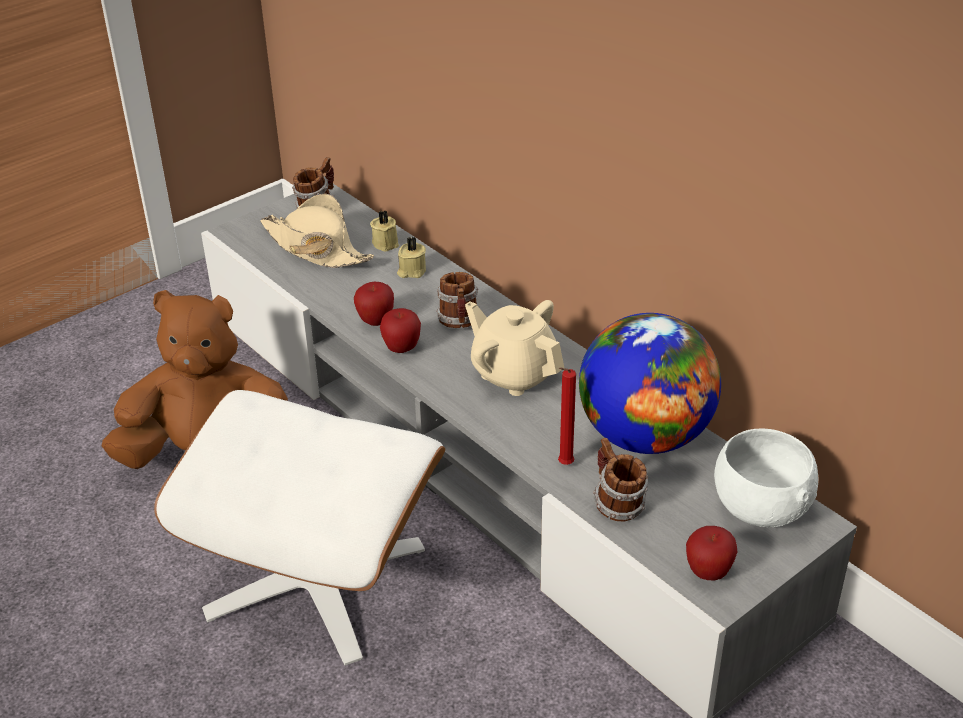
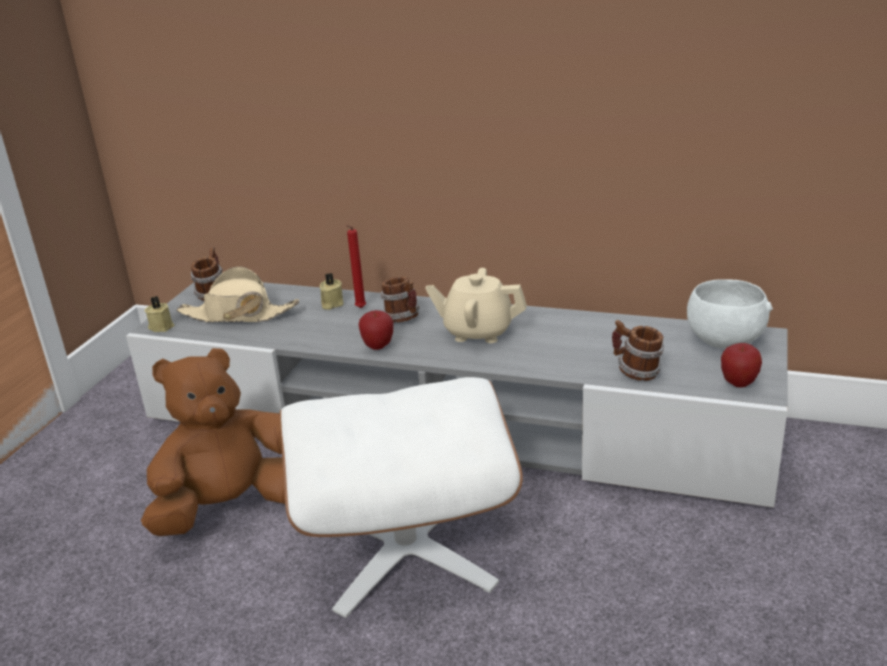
camera: 30 degrees left, 10 degrees down
(375, 321) = (338, 338): apple -> none
(386, 243) = (292, 295): beige candle -> beige candle (161, 326)
(563, 465) = (575, 366): red candle -> red candle (360, 309)
(645, 436) = (606, 332): globe -> none

